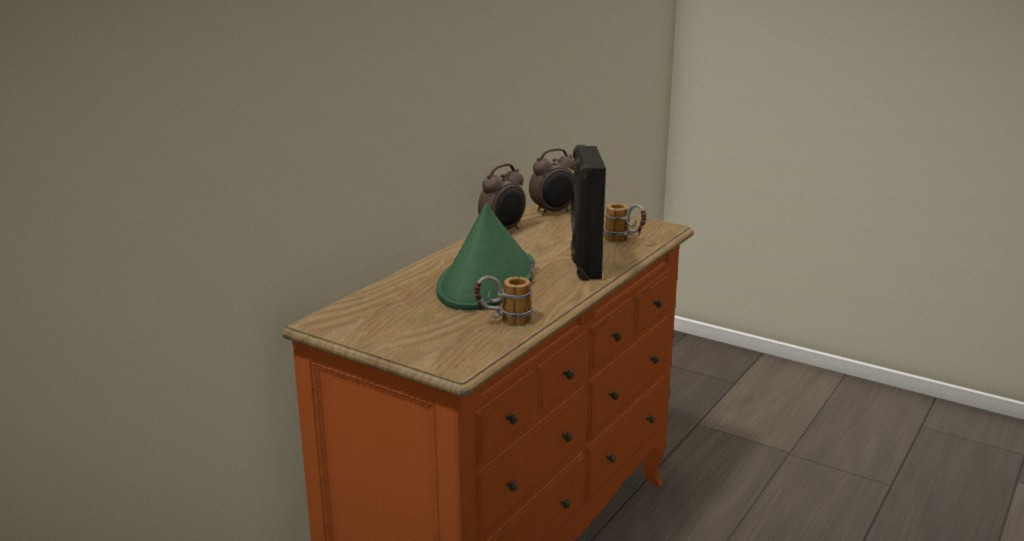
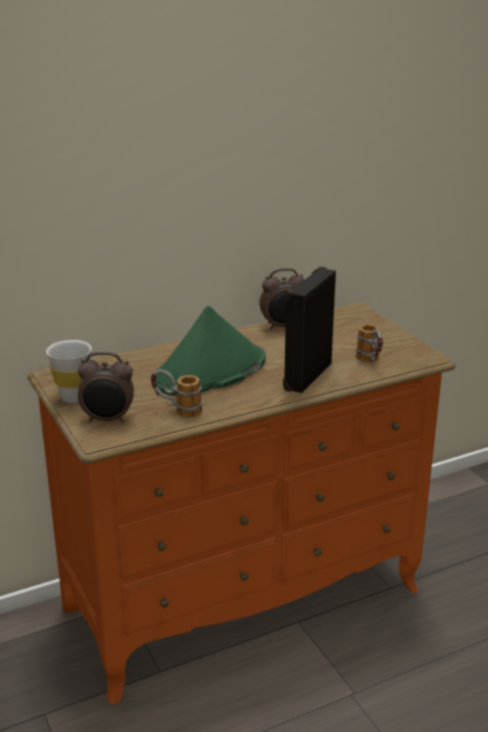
camera: 30 degrees right, 5 degrees up
(374, 338) = (73, 397): none -> white cup
(553, 212) = (347, 318): alarm clock -> alarm clock (108, 420)

